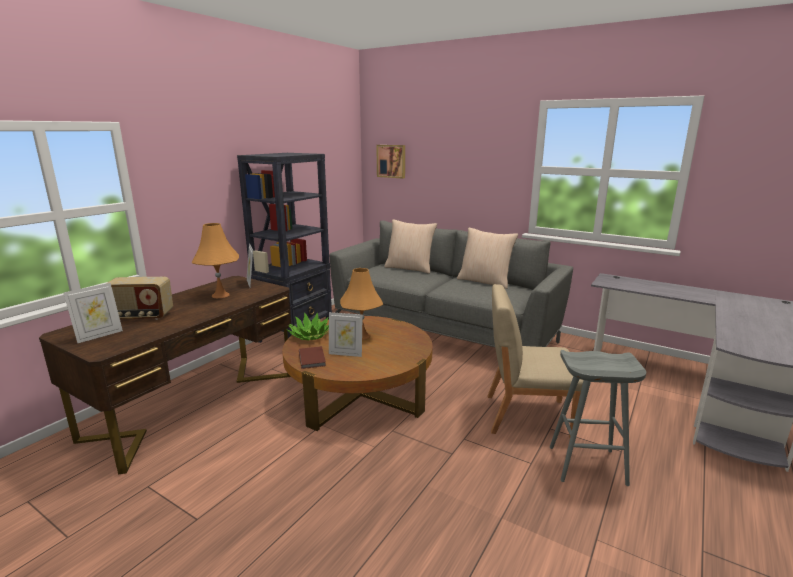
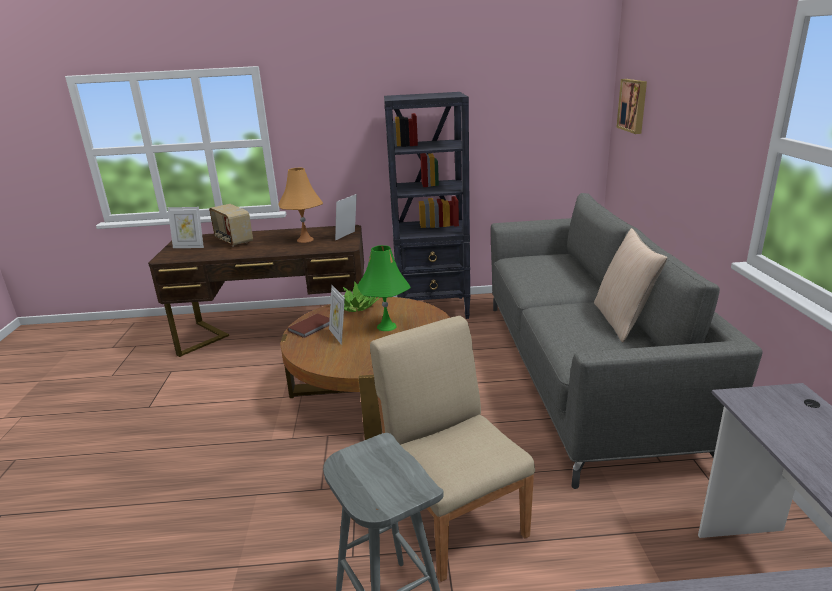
camera: 55 degrees right, 5 degrees up
(362, 336) = (386, 326): orange table lamp -> green table lamp
(410, 268) = (576, 269): beige pillow -> none

